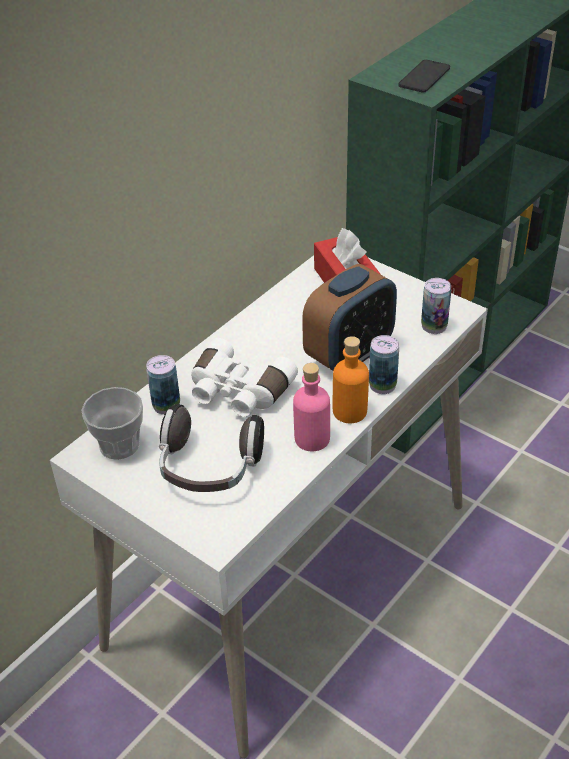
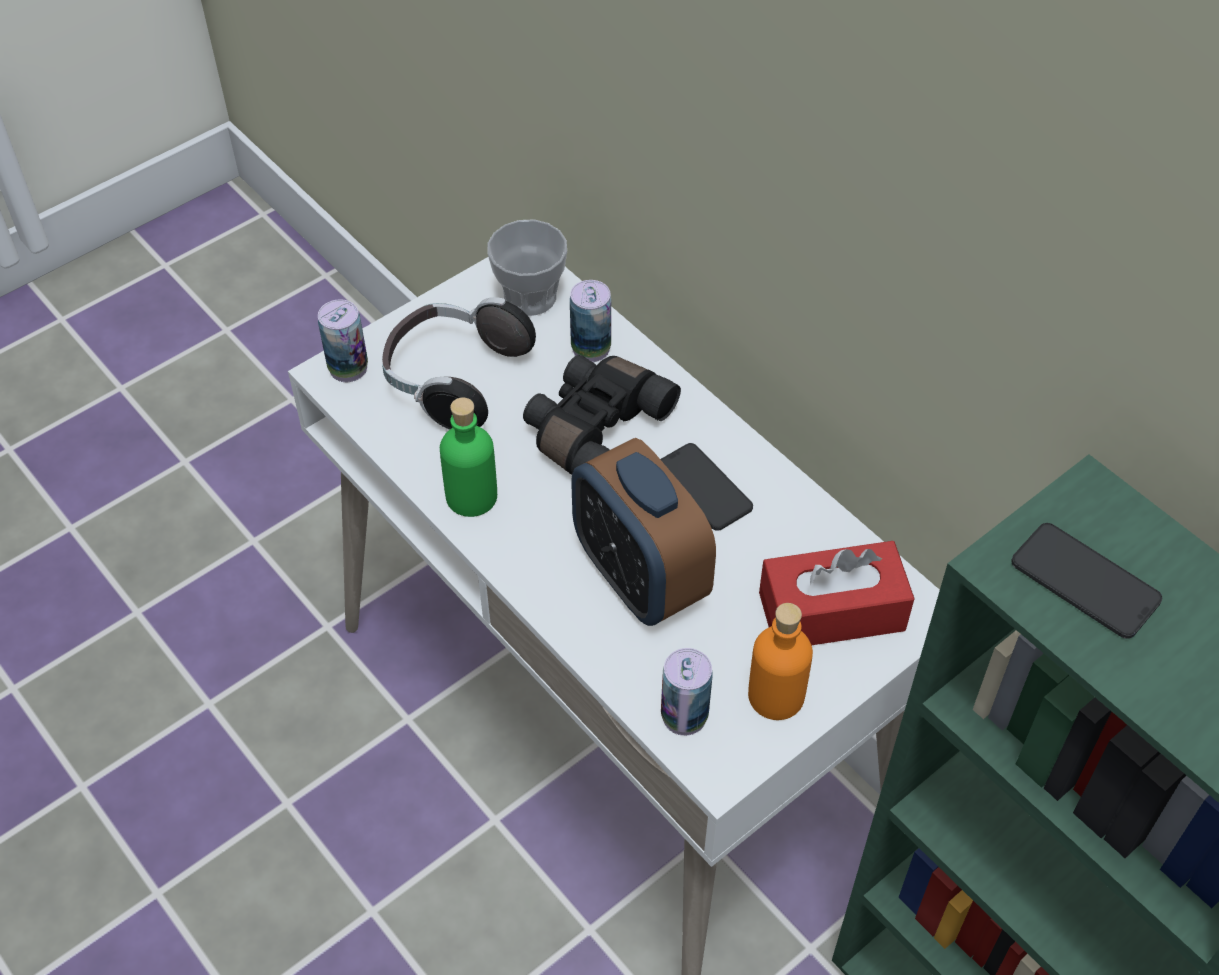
camera: 100 degrees right, 10 degrees up
(238, 392) = (593, 427): white binoculars -> black binoculars
(274, 339) = (703, 487): none -> phone
(312, 438) = (471, 496): pink bottle -> green bottle
(350, 411) = (512, 551): orange bottle -> orange bottle (775, 696)
(382, 385) = (556, 605): can -> can (348, 368)

